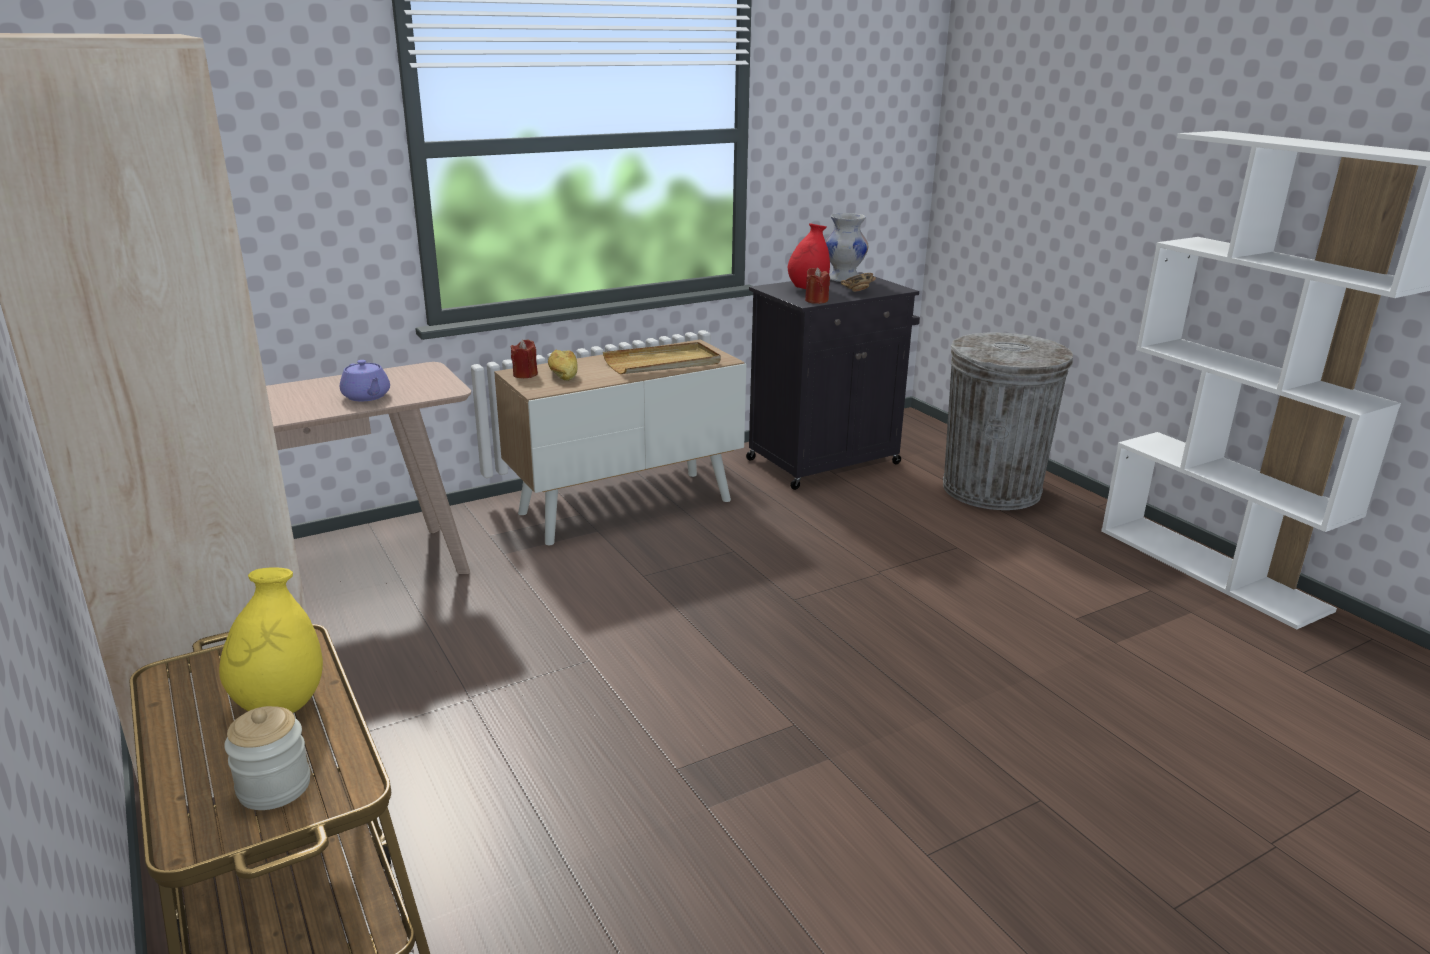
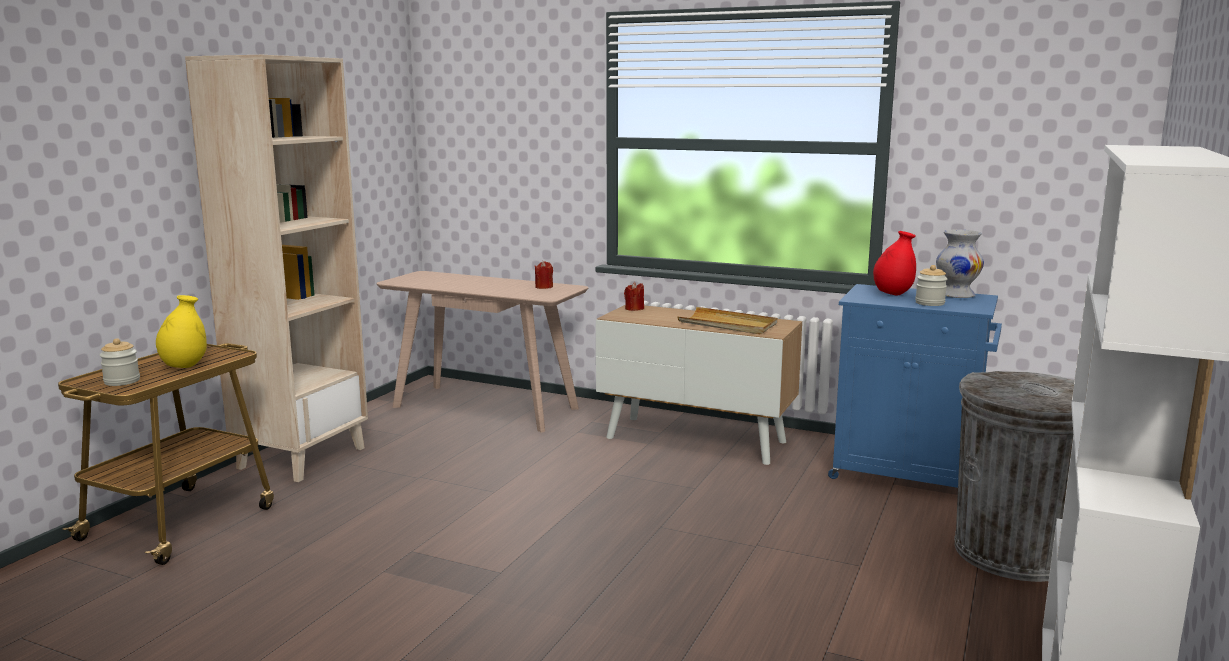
camera: 55 degrees right, 10 degrees down
(367, 396) = (508, 290): purple teapot -> none
(562, 374) = (652, 314): bread -> none
(816, 300) = (868, 300): red candle -> red candle (544, 287)
(826, 461) = (908, 474): black cabinet -> blue cabinet
(857, 291) = (930, 303): bowl -> jar

